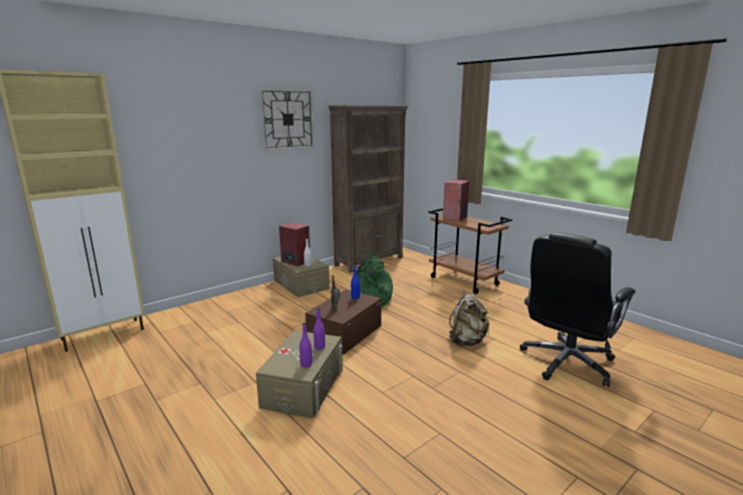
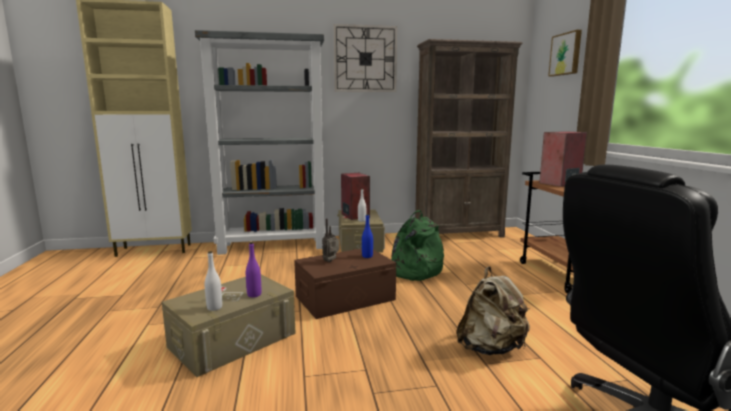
camera: 30 degrees right, 5 degrees down
(227, 302) = (273, 246): none -> grey bookcase
(306, 364) = (214, 307): purple bottle -> white bottle
(440, 117) = (566, 54): none -> picture

